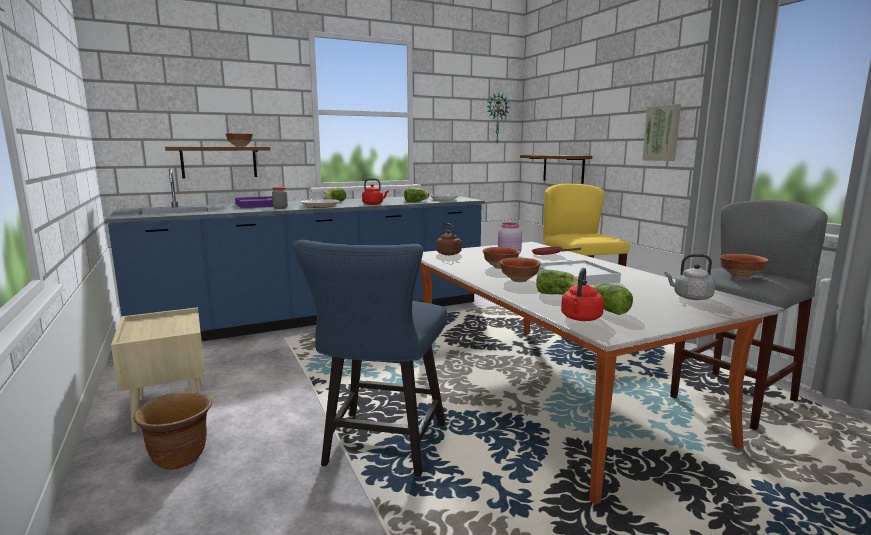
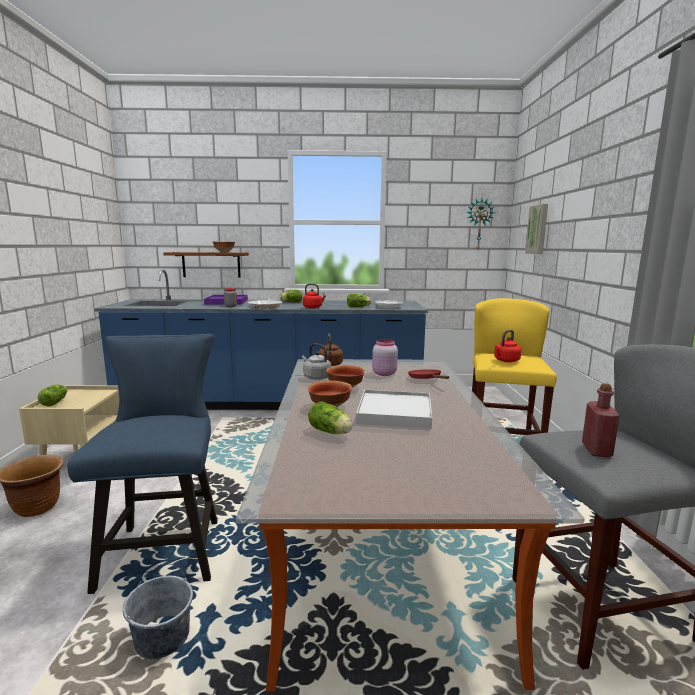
camera: 25 degrees right, 0 degrees up
(381, 449) = (165, 547): blue chair -> blue chair turned 135 degrees clockwise
(472, 505) = (162, 638): none -> grey bucket
(563, 168) = (535, 279): brown shelf -> none
(580, 318) = (286, 470): red kettle -> red kettle (506, 361)
(606, 309) = (339, 464): lettuce -> lettuce (56, 402)
(662, 133) = (618, 244): picture -> picture (538, 229)
(690, 297) = (475, 468): grey kettle -> grey kettle (316, 377)
(740, 276) = (596, 450): bowl -> red bottle

